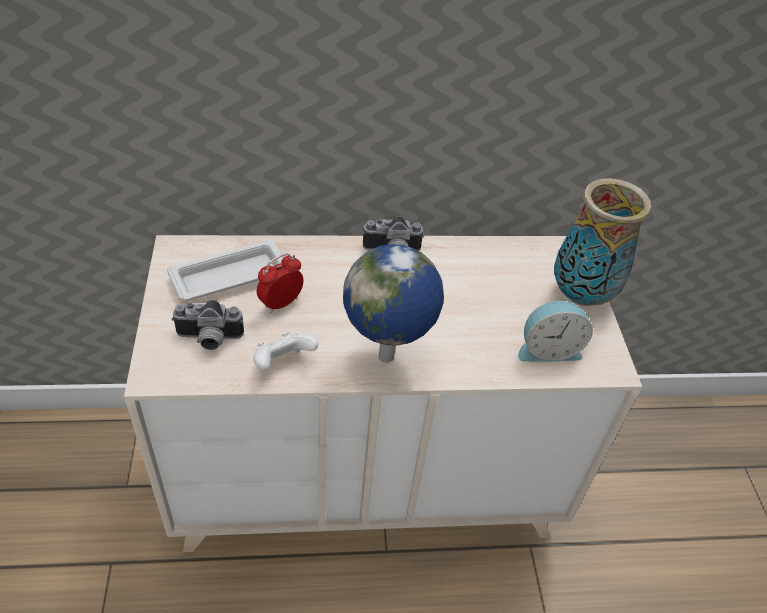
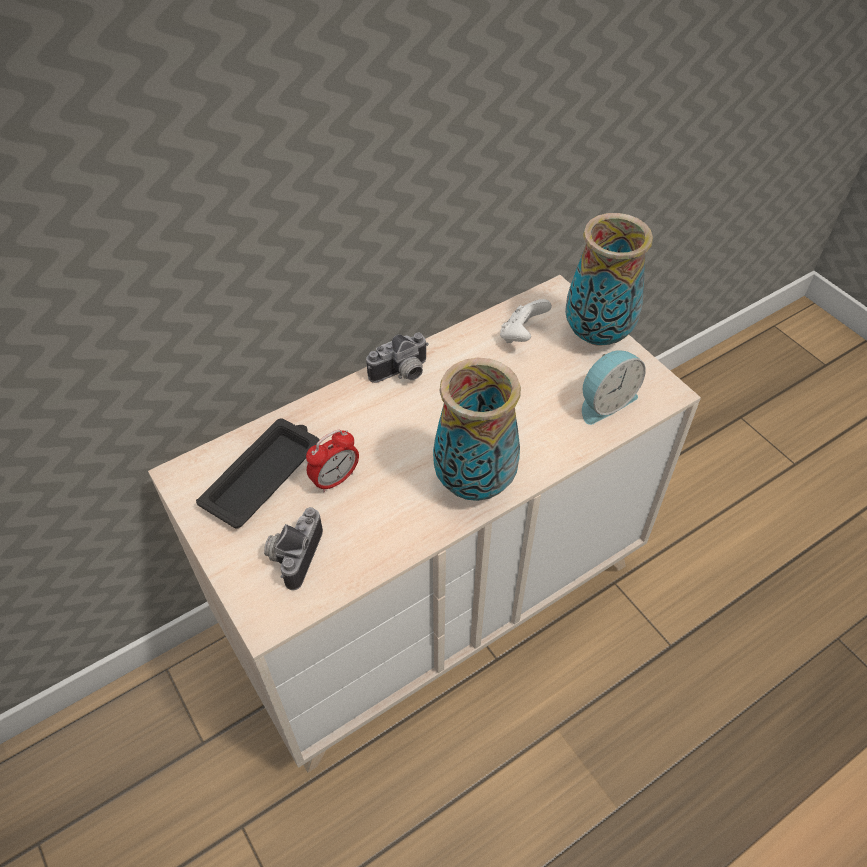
camera: 25 degrees left, 5 degrees up
(208, 339) = (293, 554): camera -> camera turned 135 degrees clockwise
(232, 275) = (264, 475): white tray -> black tray
(281, 303) = (335, 479): alarm clock -> alarm clock turned 150 degrees counterclockwise
(283, 363) = (383, 539): white game controller -> white game controller (522, 335)
(388, 358) = (475, 482): globe -> vase

